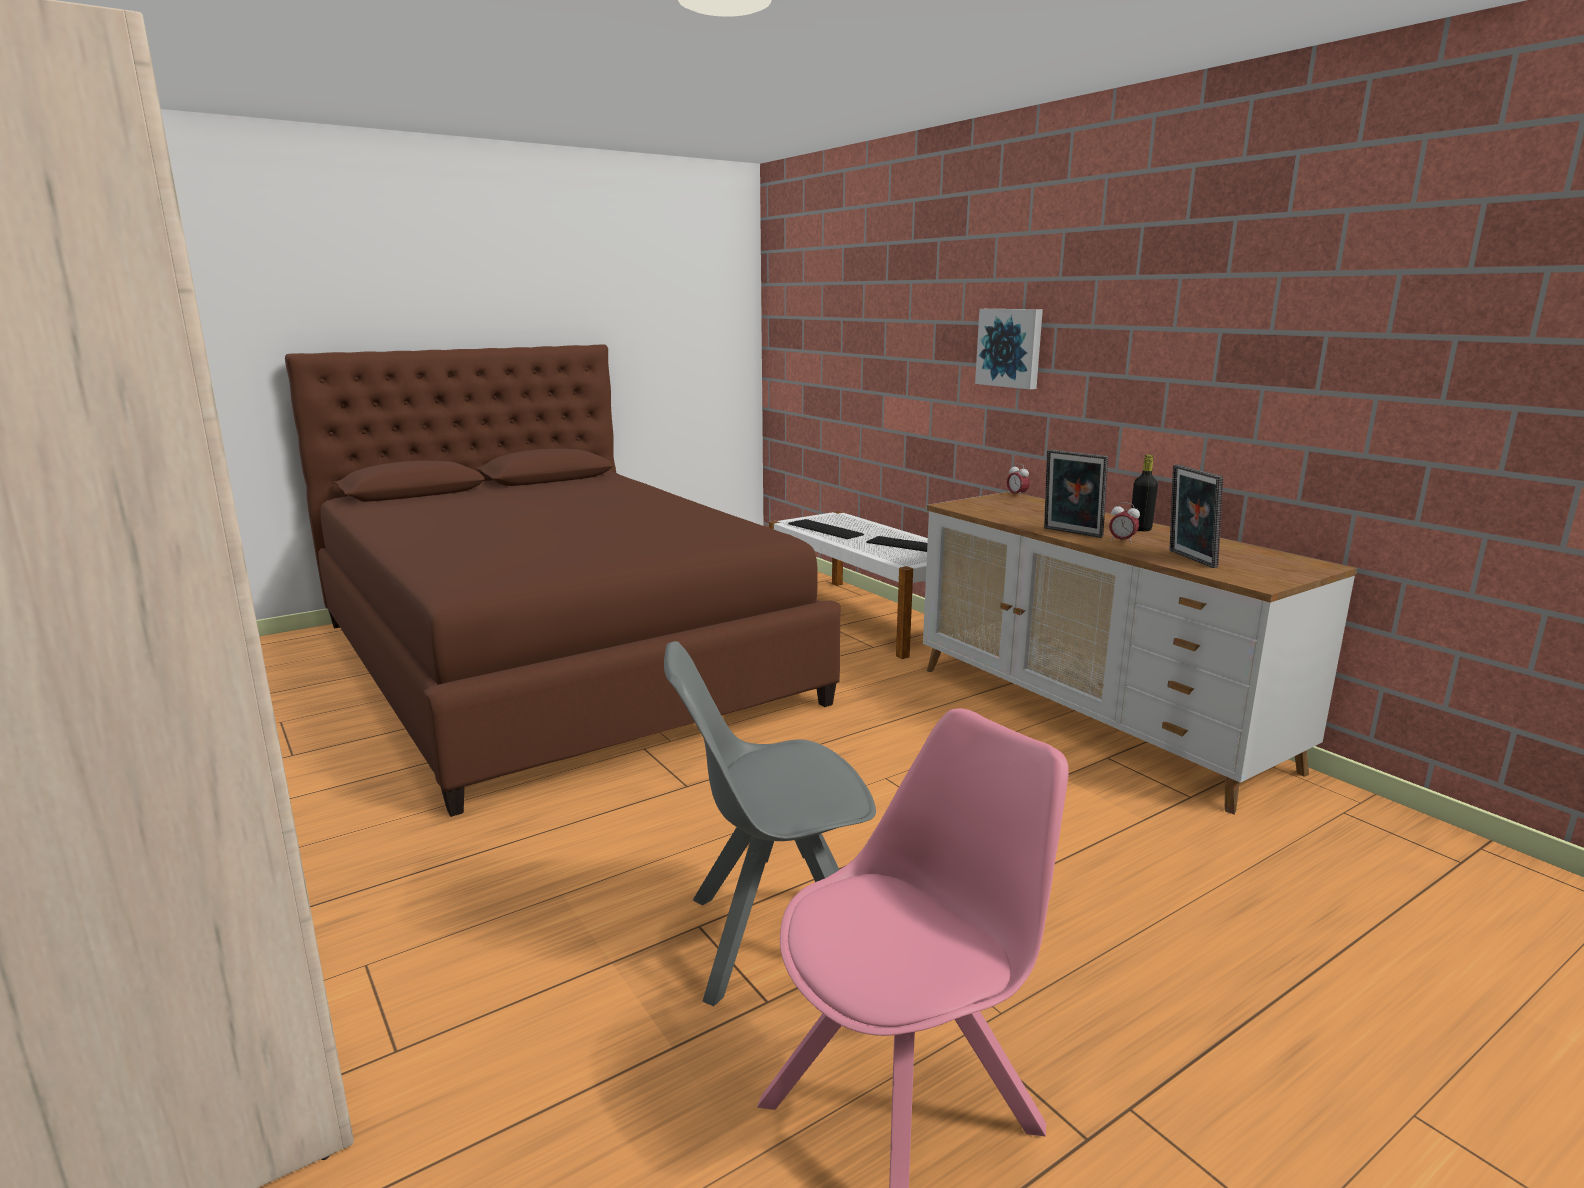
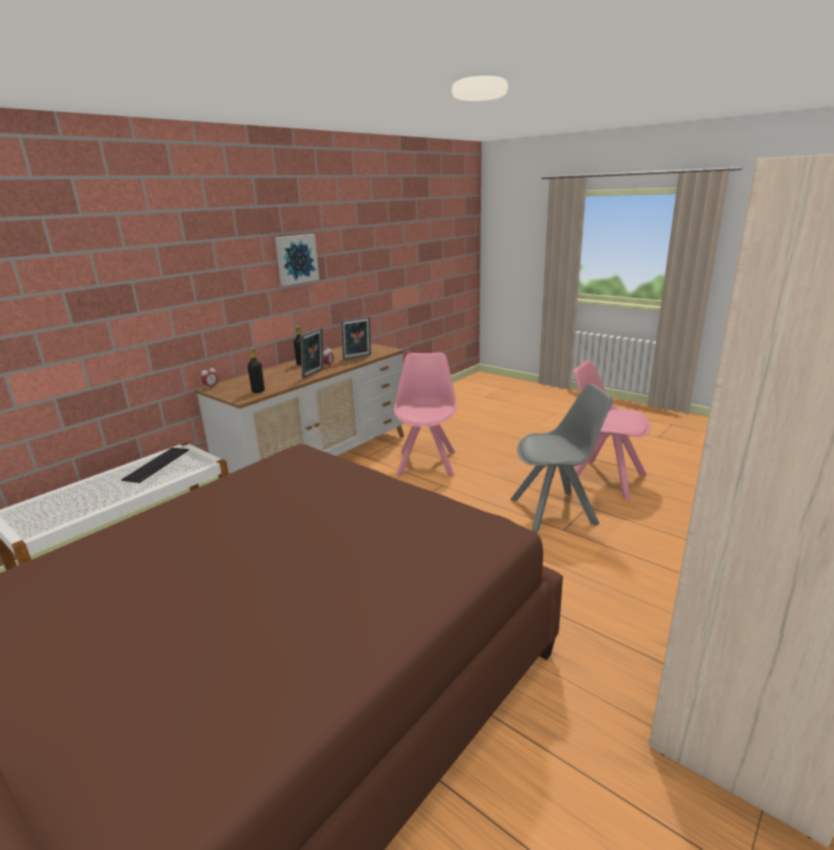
camera: 105 degrees left, 5 degrees up
(774, 939) = (555, 511): grey chair -> grey chair turned 75 degrees counterclockwise
(825, 529) = (76, 508): keyboard -> none
(984, 510) = (258, 391): none -> black bottle
(1010, 348) = (160, 295): picture -> picture (296, 259)
(1071, 821) = (427, 462): none -> pink chair

